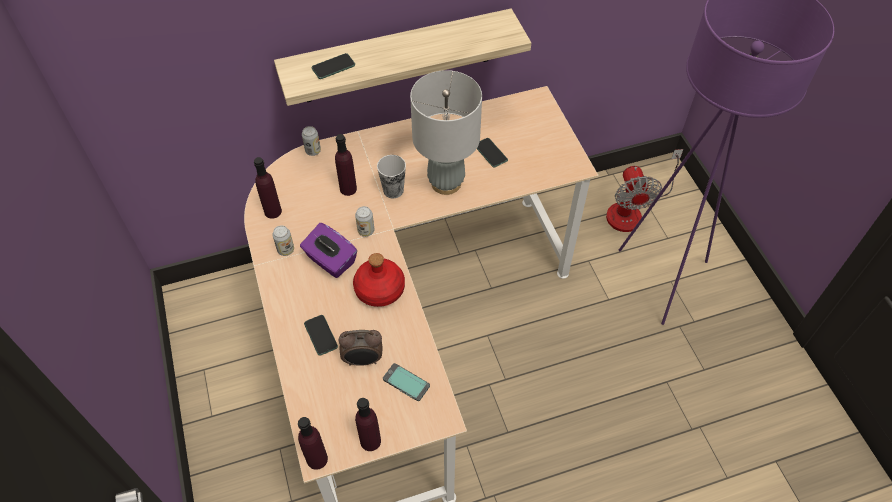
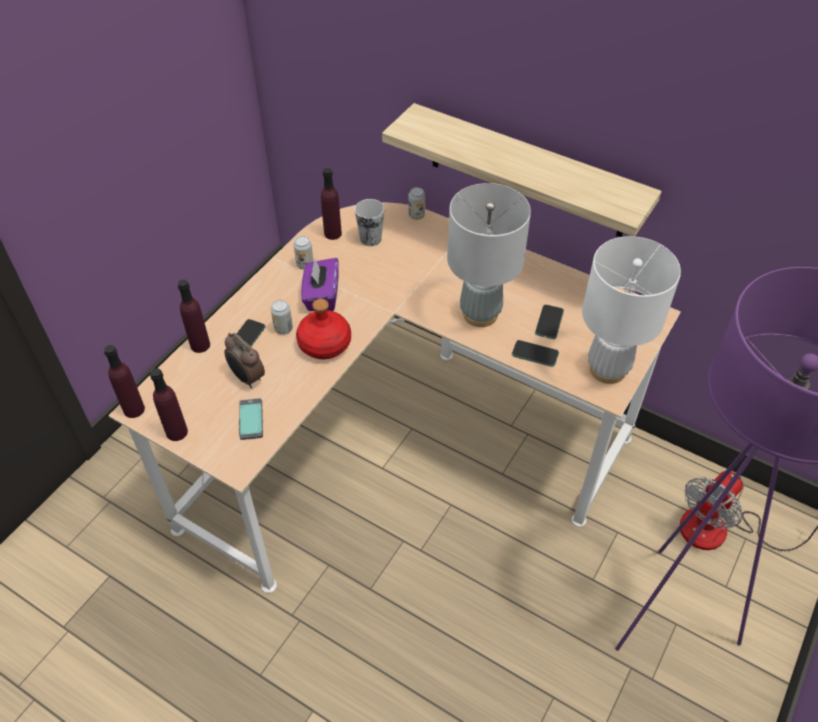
camera: 50 degrees right, 5 degrees down
(333, 67) = (446, 135): phone -> phone (535, 354)
(348, 189) = (403, 260): purple bottle -> purple bottle (200, 345)
(366, 231) = (373, 297): can -> can (283, 329)
(393, 190) = (433, 287): cup -> cup (370, 239)
(557, 154) = (607, 370): none -> white table lamp

